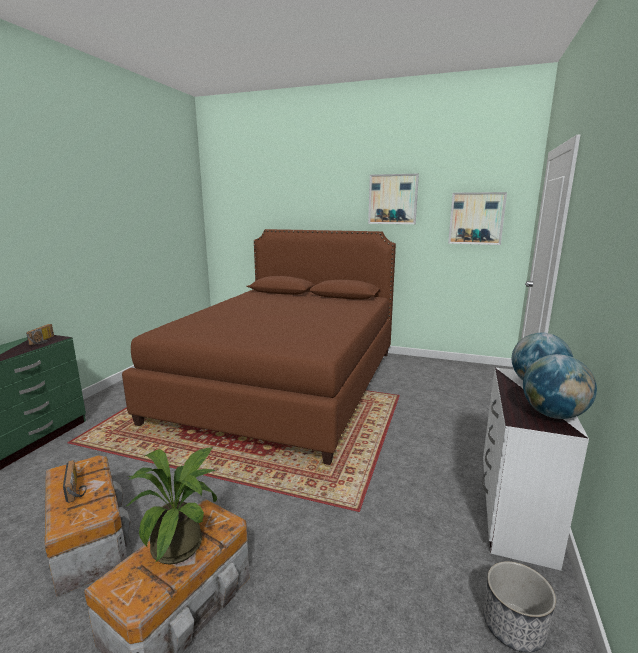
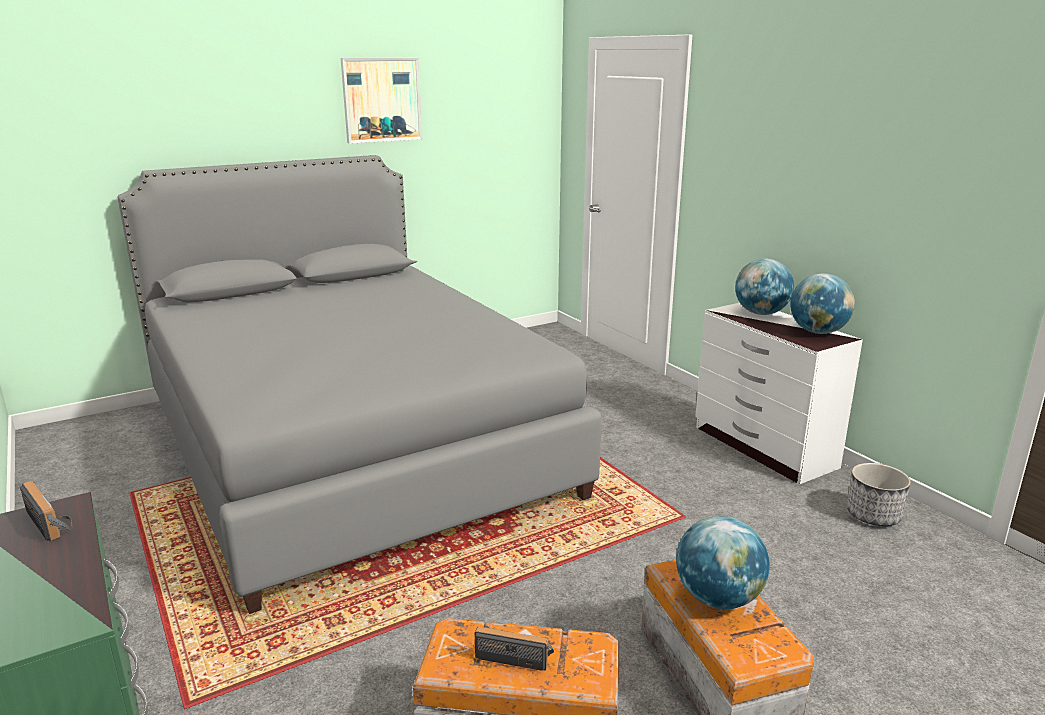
camera: 50 degrees left, 5 degrees up
(183, 543) = (718, 598): potted plant -> globe
(285, 383) = (350, 446): brown bed -> grey bed
(476, 218) = (498, 124): picture -> none

